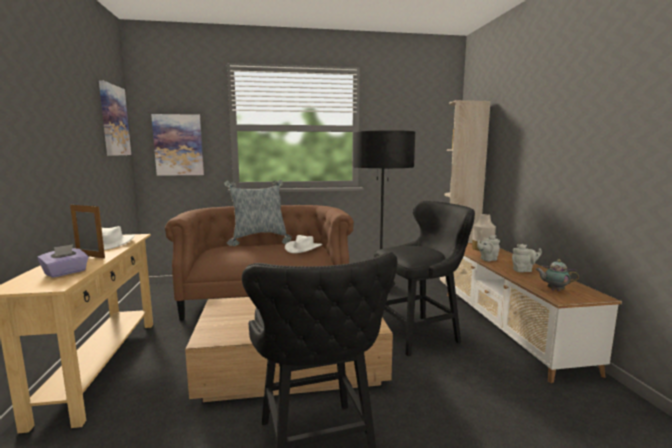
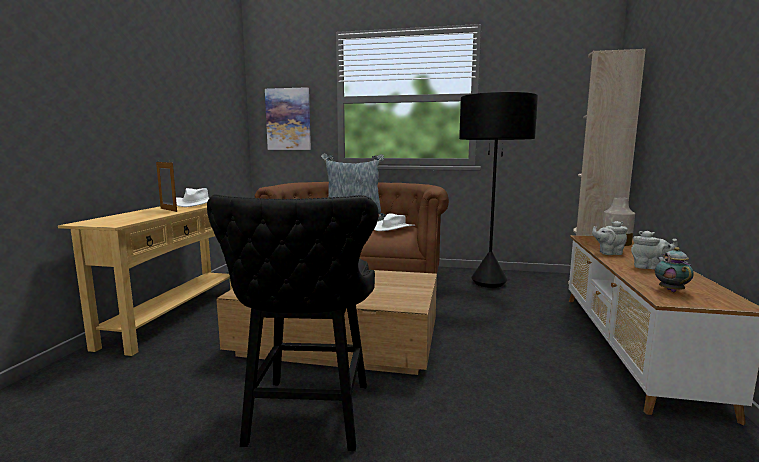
camera: 20 degrees right, 0 degrees up
(66, 272) = (134, 217): purple tissue box -> none
(114, 120) = (226, 94): picture -> none
(420, 334) = (502, 335): black stool -> none
(554, 290) = (670, 290): teapot -> teapot turned 45 degrees clockwise

